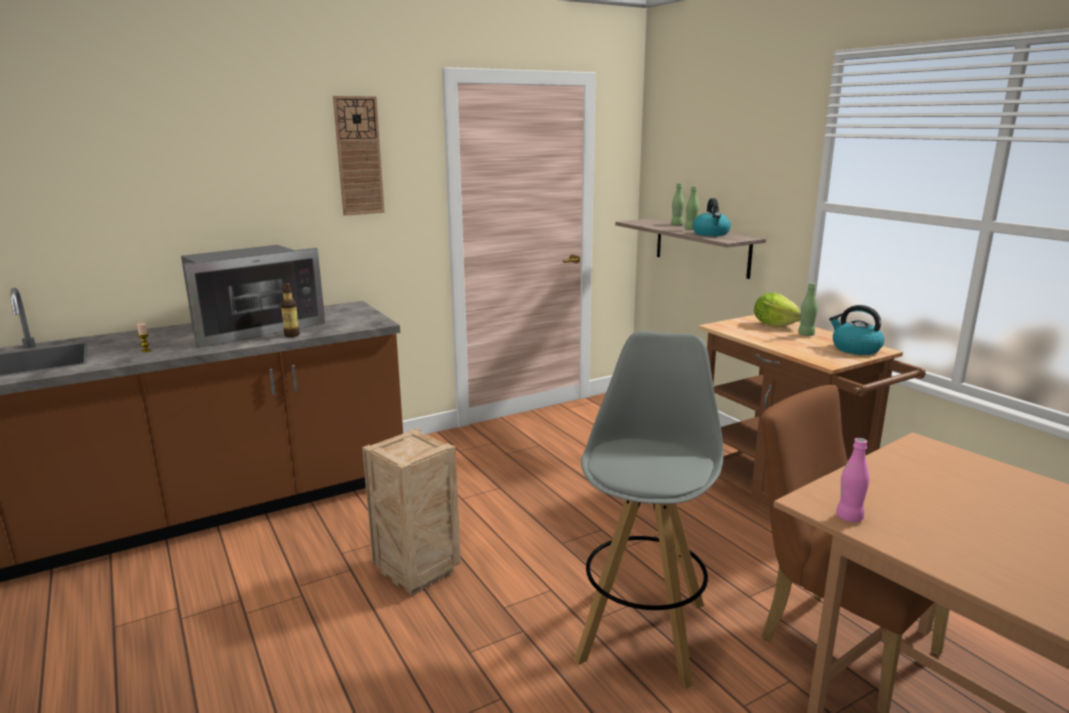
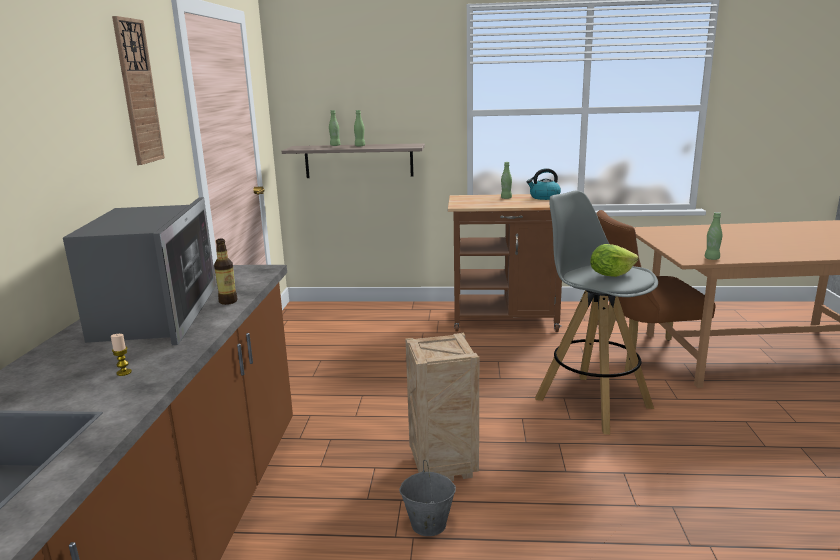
camera: 55 degrees left, 0 degrees up
(323, 596) = (428, 524): none -> grey bucket
(711, 234) = (386, 146): kettle -> none
(774, 324) = (477, 198): lettuce -> lettuce (610, 275)
(849, 517) = (711, 258): pink bottle -> green bottle

